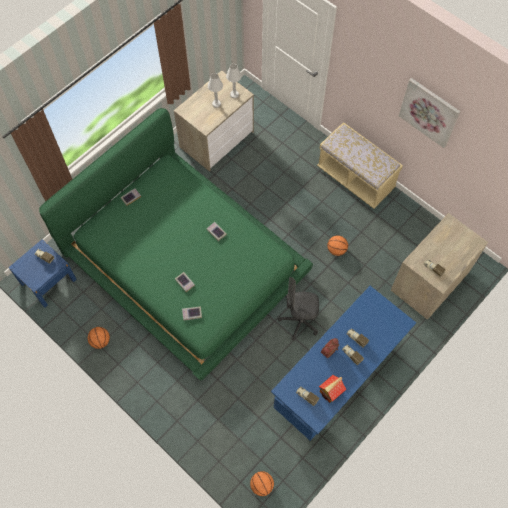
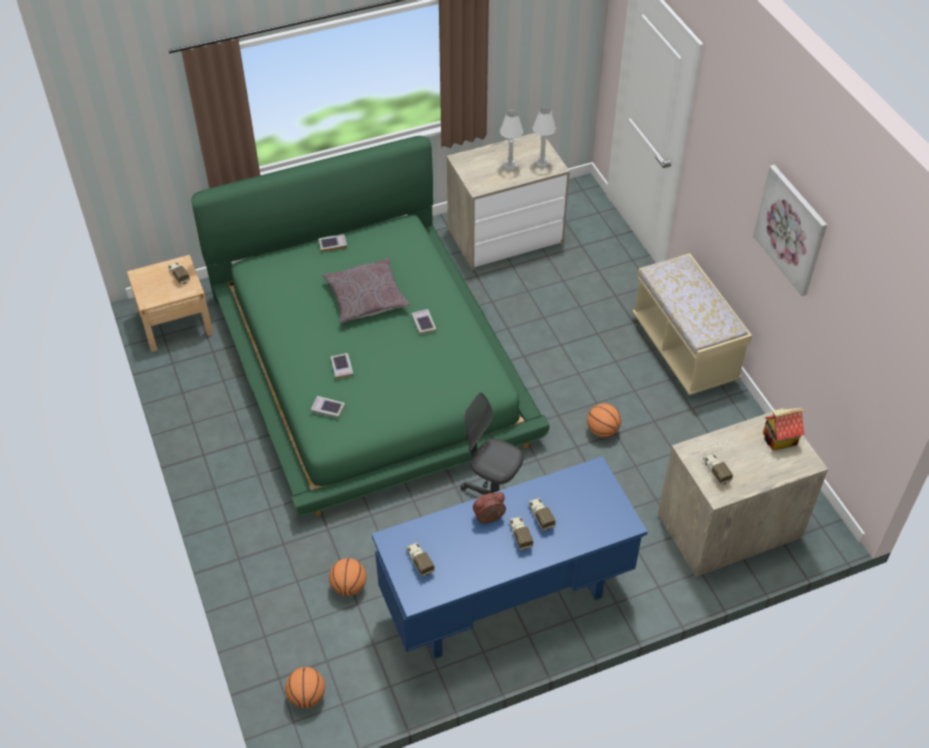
camera: 25 degrees right, 15 degrees down
(48, 281) = (175, 323): blue nightstand -> beige nightstand
(100, 341) = (197, 418): basketball -> basketball (349, 586)
(172, 227) = (366, 297): none -> grey pillow
(331, 392) = (459, 570): toy house -> toy house (779, 439)

